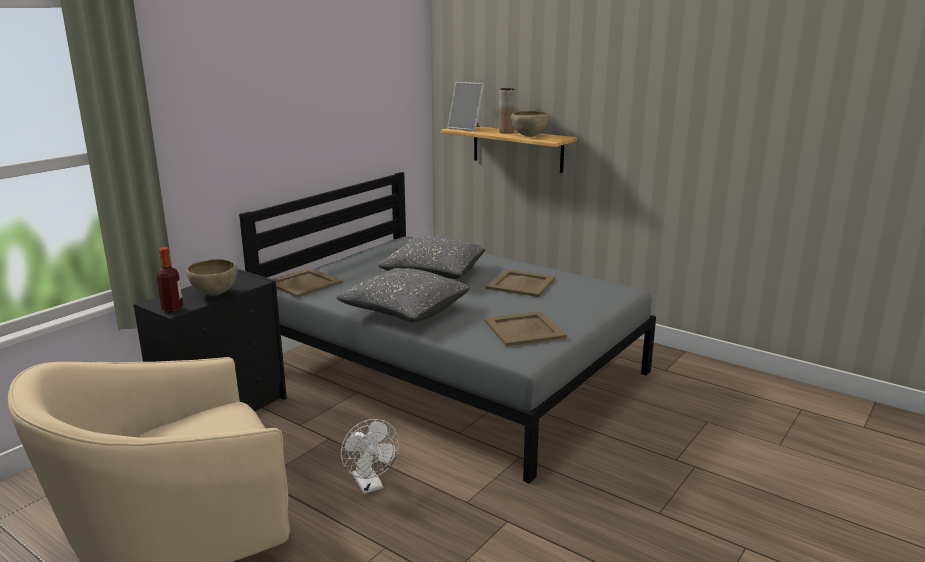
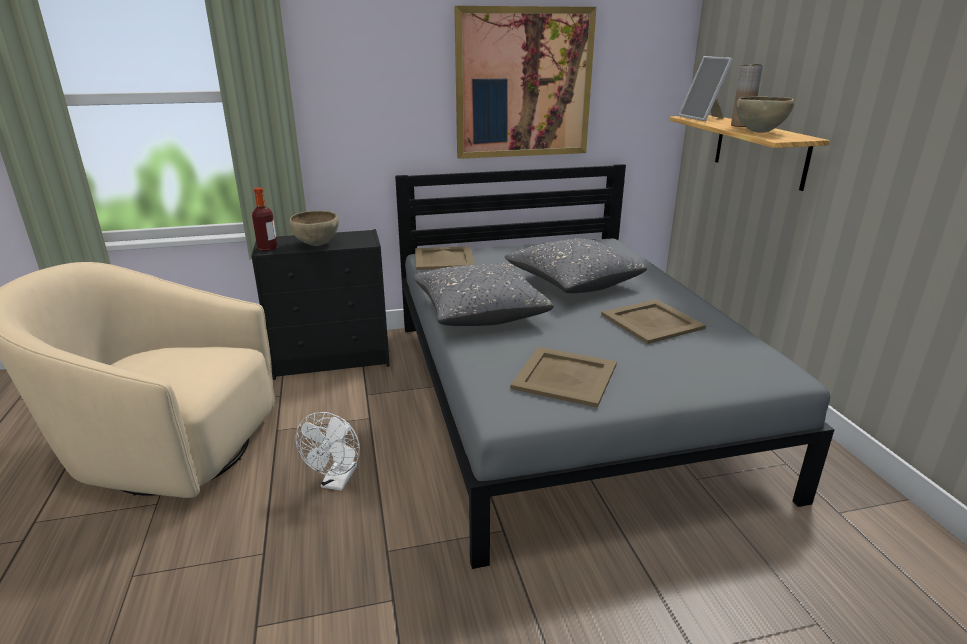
camera: 40 degrees right, 5 degrees up
(327, 114) = (523, 84): none -> picture

